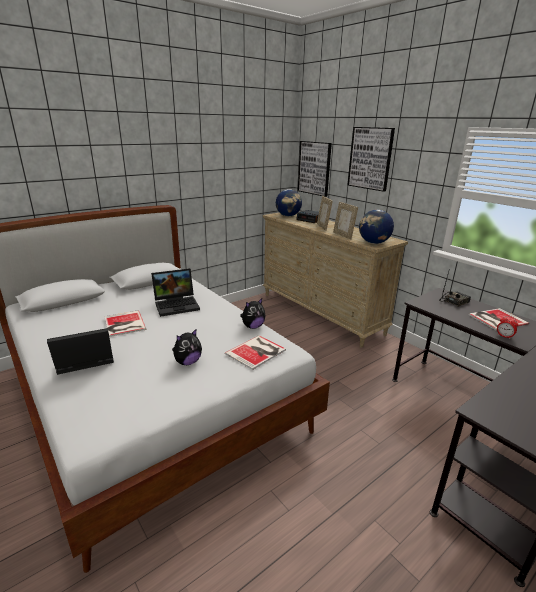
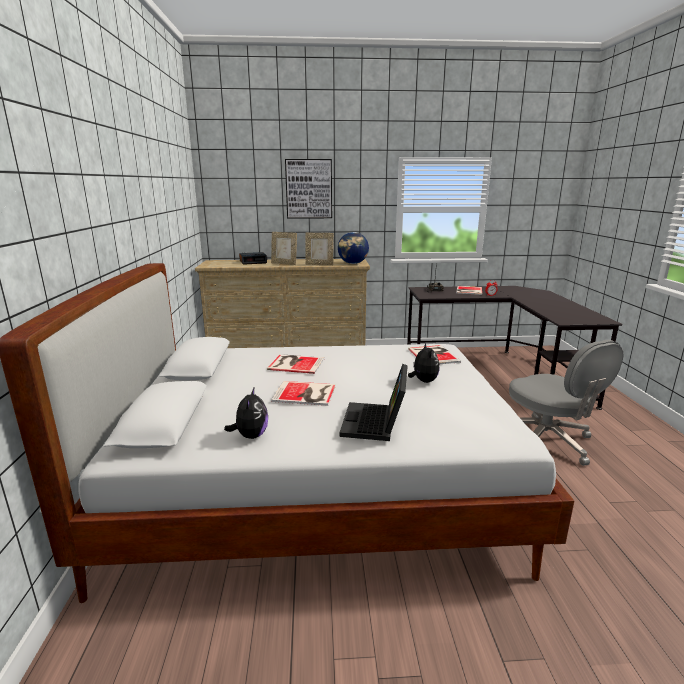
camera: 55 degrees left, 5 degrees down
(177, 305) = (295, 364): laptop -> book
(253, 326) = (386, 347): plush toy -> plush toy (250, 436)
(288, 216) = (222, 263): globe -> none
(314, 168) = (233, 206): picture -> none
(348, 531) = (547, 441): none -> grey office chair

